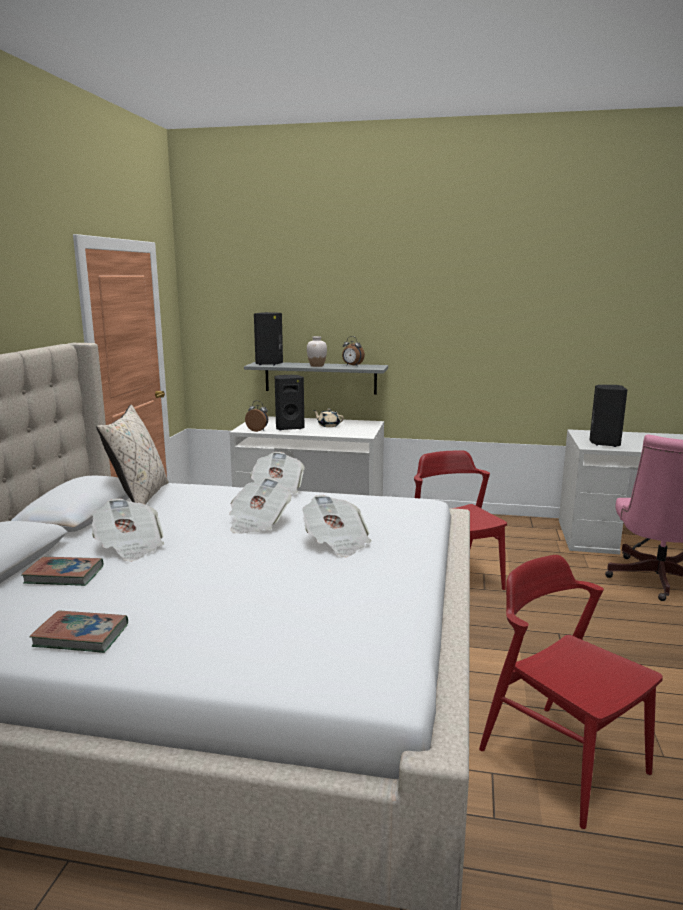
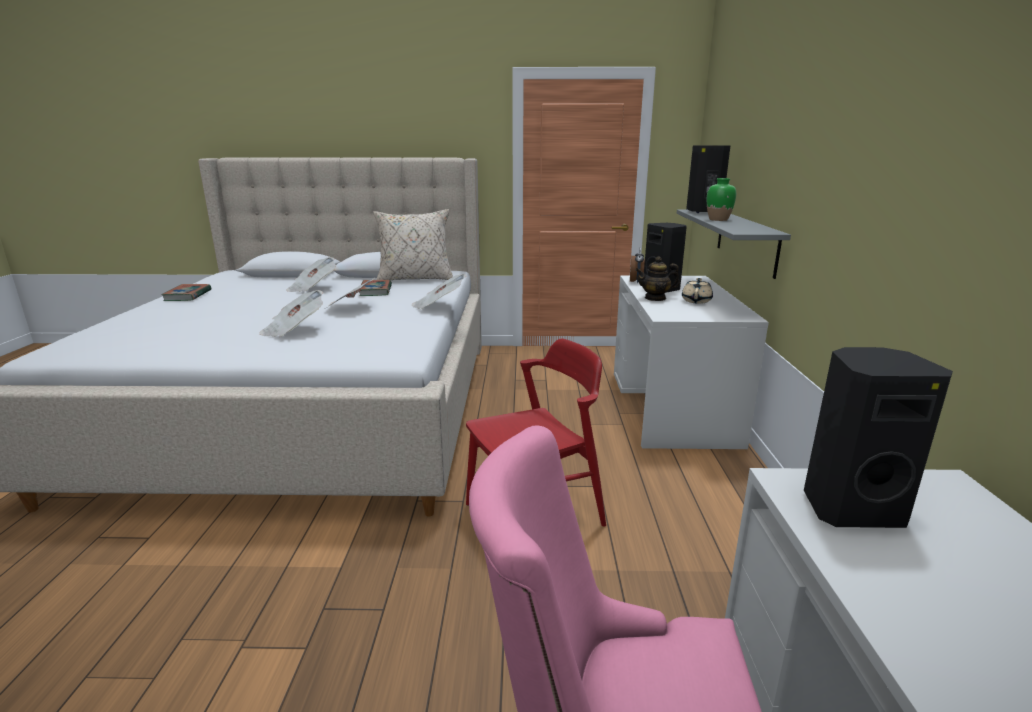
camera: 80 degrees right, 5 degrees up
(64, 575) = (273, 284): book -> book (375, 291)
(314, 432) = (655, 298): none -> teapot
(317, 366) = (718, 219): white vase -> green vase
(352, 365) = (746, 226): alarm clock -> none
(562, 761) = (134, 584): red chair -> none

